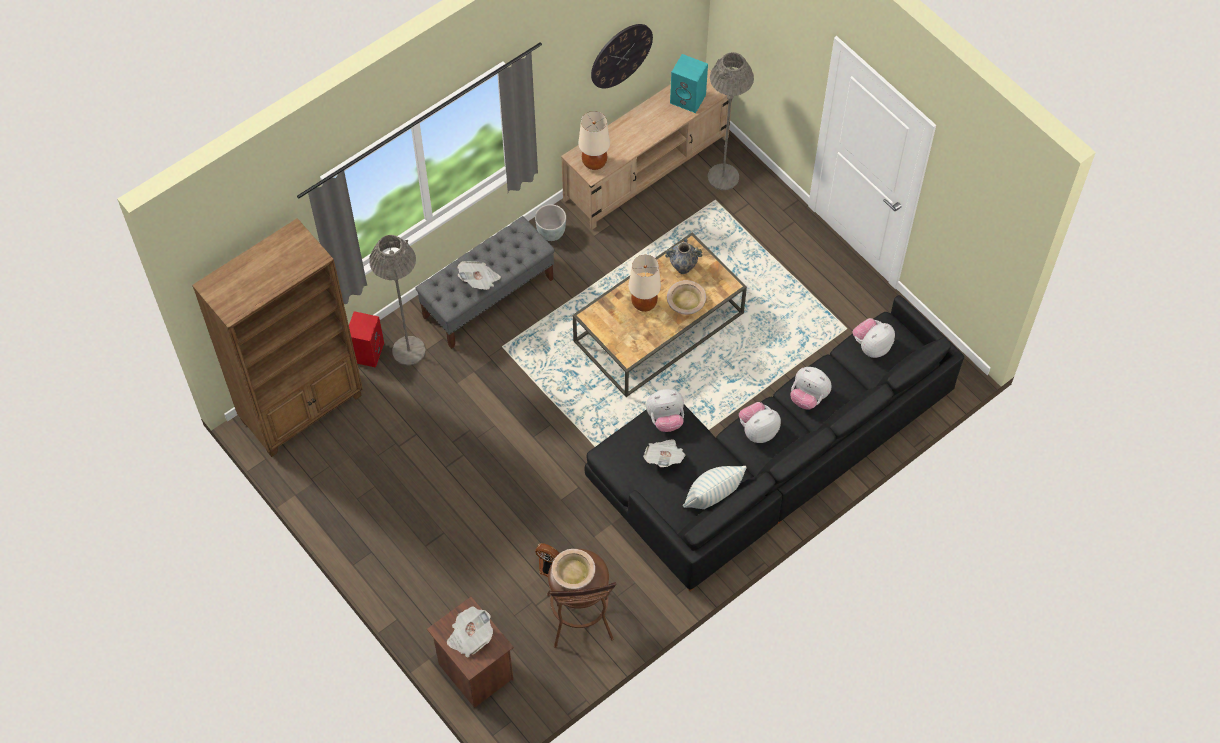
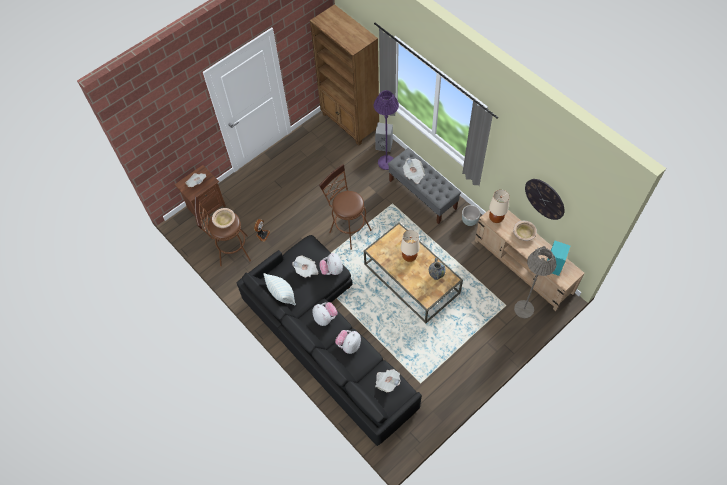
camera: 90 degrees right, 0 degrees up
(367, 351) = (384, 145): red speaker -> grey speaker
(408, 351) = (386, 162): grey floor lamp -> purple floor lamp
(550, 421) = (347, 229): none -> brown stool
(686, 301) = (413, 278): beige bowl -> beige bowl (524, 233)
(871, 346) = (387, 382): plush toy -> newspaper

